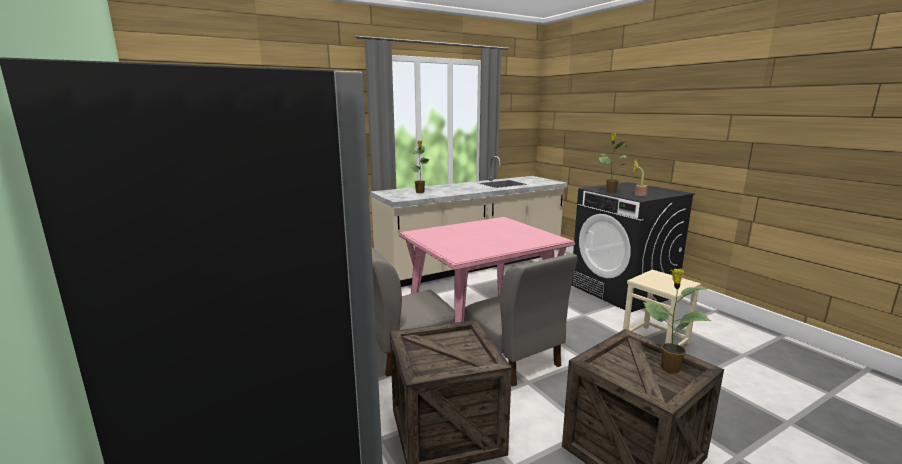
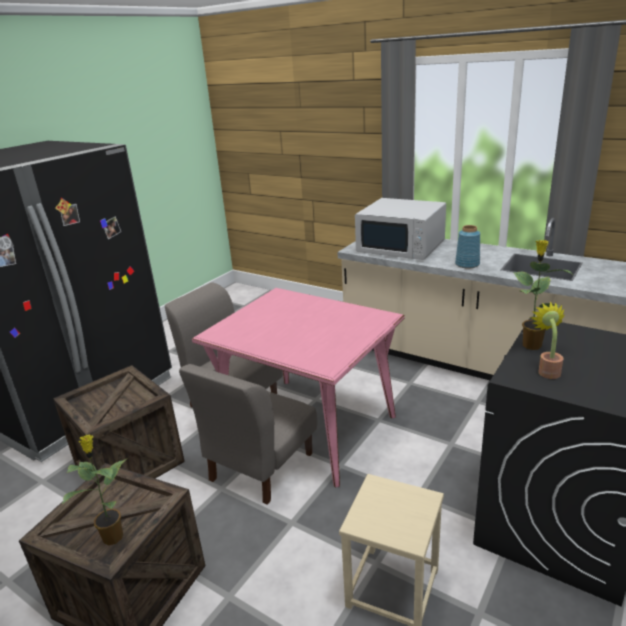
camera: 65 degrees right, 10 degrees up
(420, 192) = (401, 247): potted plant -> white microwave
(477, 189) = (467, 264): none -> blue vase

